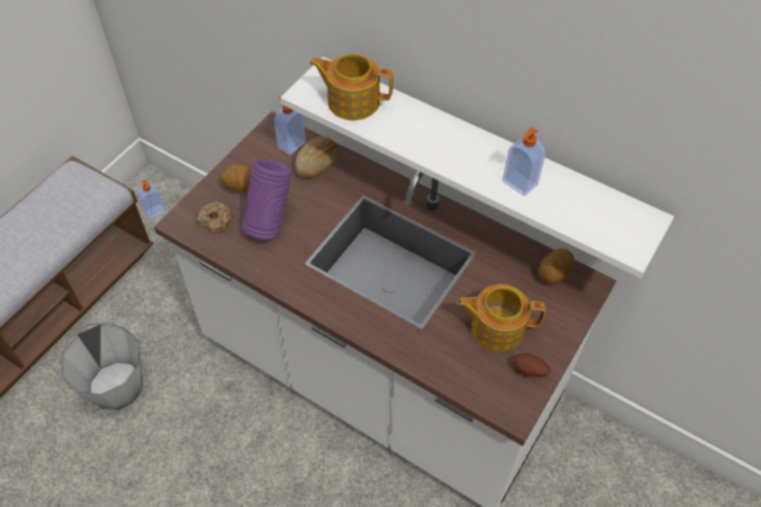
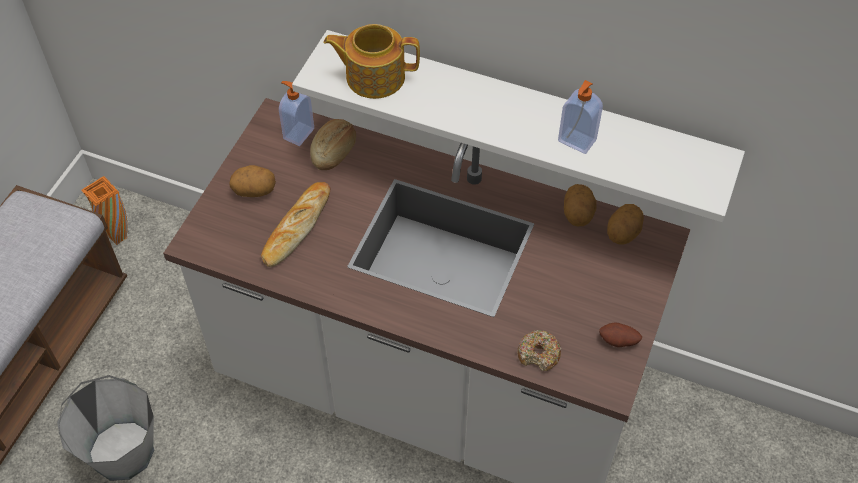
camera: 10 degrees left, 0 degrees up
(155, 212) = (118, 237): soap dispenser -> orange vase
(216, 221) = (234, 235): donut -> donut (539, 354)
(270, 223) = (296, 227): purple vase -> bread
(496, 327) = (573, 301): teapot -> none
(517, 251) = (578, 215): none -> potato

